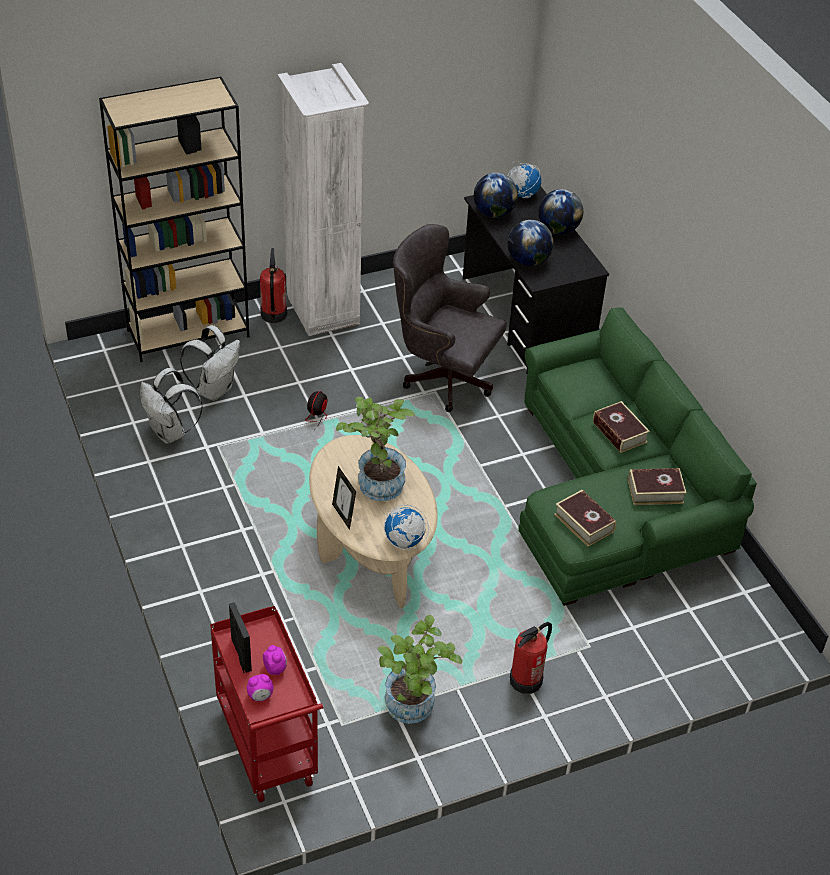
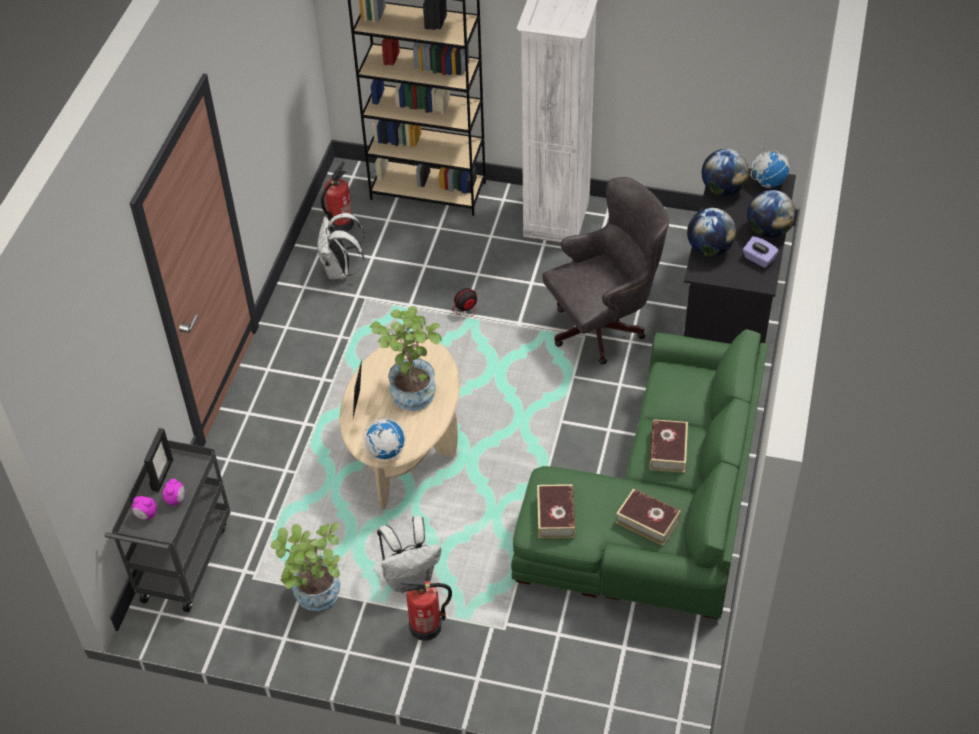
camera: 40 degrees right, 5 degrees up
(214, 389) = (406, 249): white backpack -> white backpack (410, 578)
(268, 749) = (184, 566): red cart -> grey cart
(273, 315) = (511, 204): fire extinguisher -> fire extinguisher (340, 224)
(443, 379) = (602, 328): grey office chair -> grey office chair turned 90 degrees clockwise
(572, 253) = (758, 259): none -> purple tissue box

